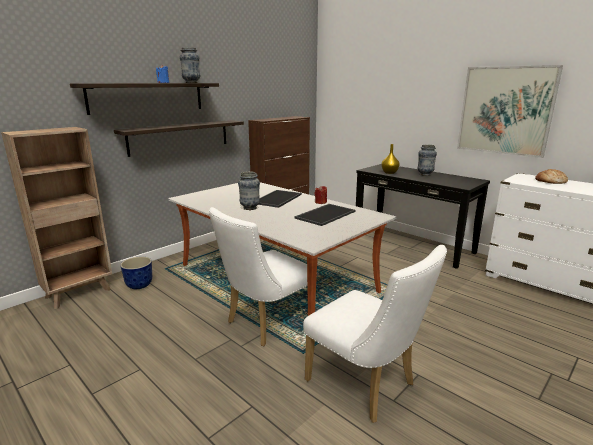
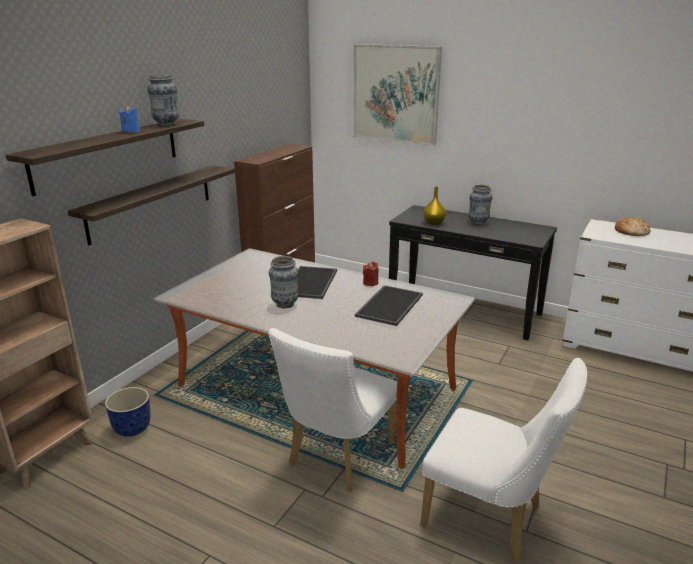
camera: 15 degrees left, 5 degrees up
(505, 110) = (573, 143): picture -> picture (395, 94)

